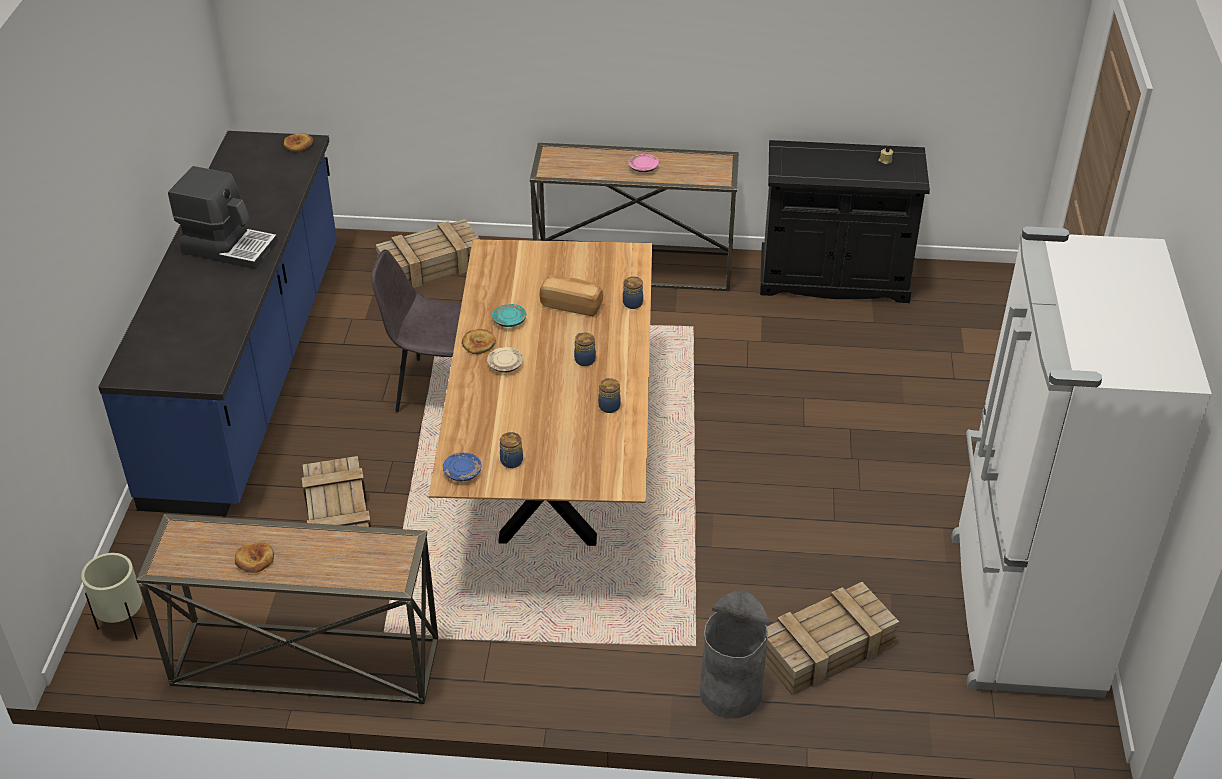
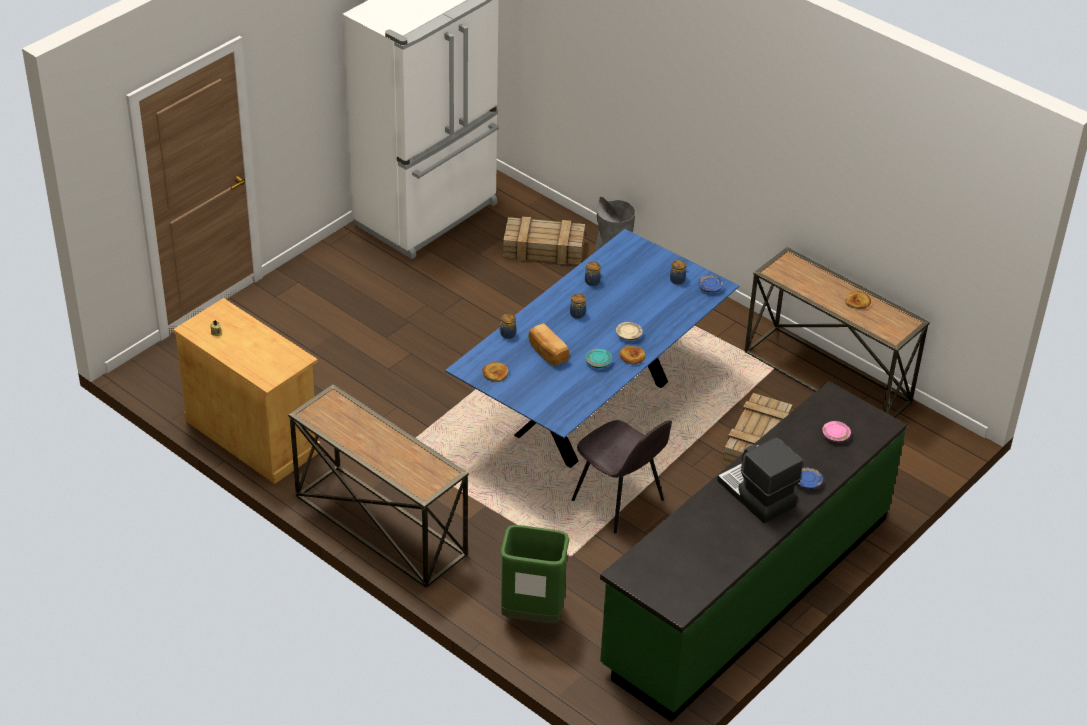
camera: 145 degrees left, 0 degrees up
(123, 624) = (925, 449): beige planter -> none
(182, 279) = (807, 482): none -> blue plate
(250, 370) = (746, 591): blue counter -> green counter
(298, 144) = (633, 575): bread -> bread (495, 373)
(432, 265) = (532, 615): crate -> green trash can
(554, 466) = (591, 409): brown dining table -> blue dining table
(643, 168) = (374, 438): pink plate -> pink plate (835, 435)
(834, 278) = (253, 435): black cabinet -> beige cabinet

